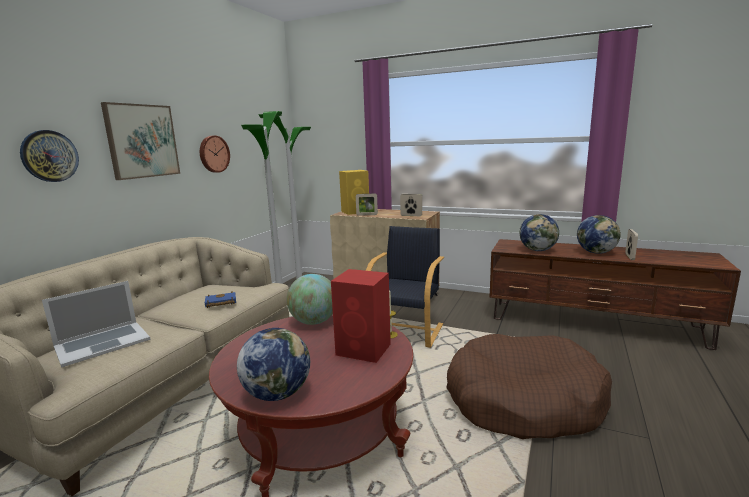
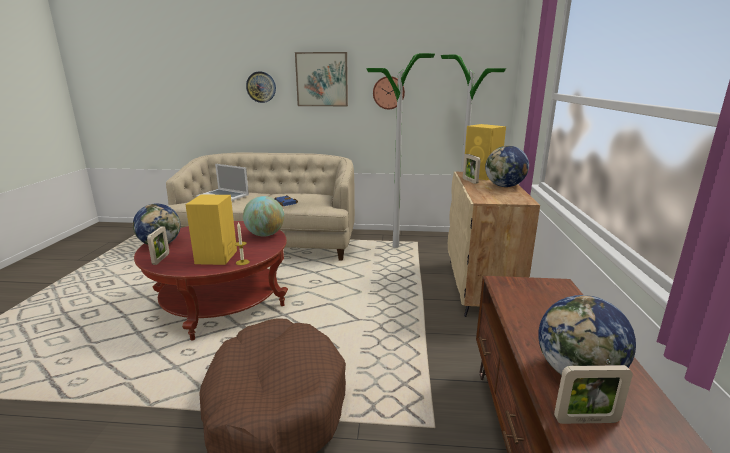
camera: 70 degrees right, 5 degrees up
(364, 350) = (216, 257): red speaker -> yellow speaker
(406, 330) = (397, 312): black armchair -> none
(411, 215) = (488, 196): picture frame -> picture frame (161, 259)
(538, 250) = (527, 311): globe -> globe (504, 186)

